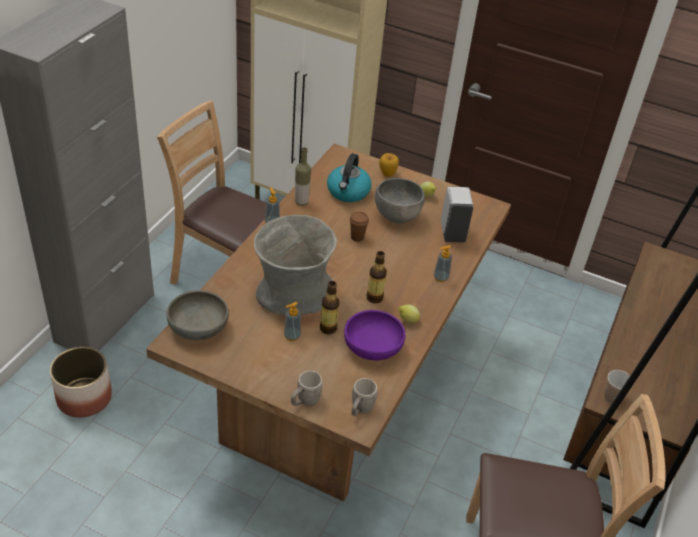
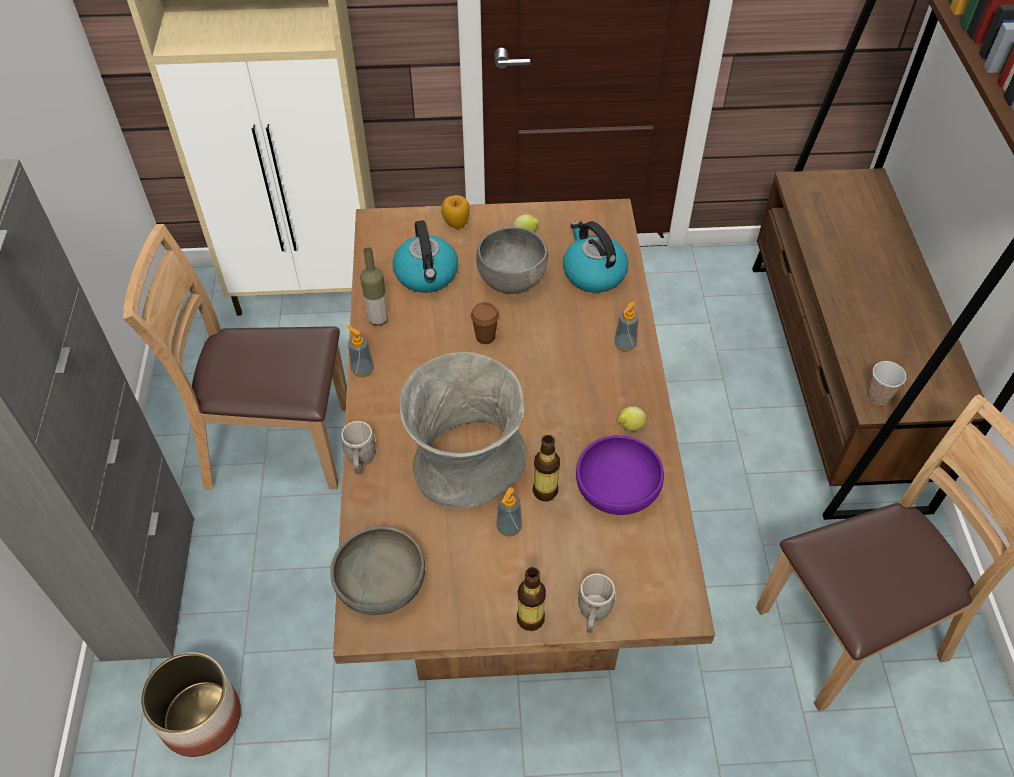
camera: 25 degrees left, 10 degrees up
(360, 409) = (665, 587): grey mug -> grey mug (360, 461)
(374, 298) = (568, 415): bottle -> bottle (530, 619)
(452, 233) = (593, 273): white soap dispenser -> kettle

